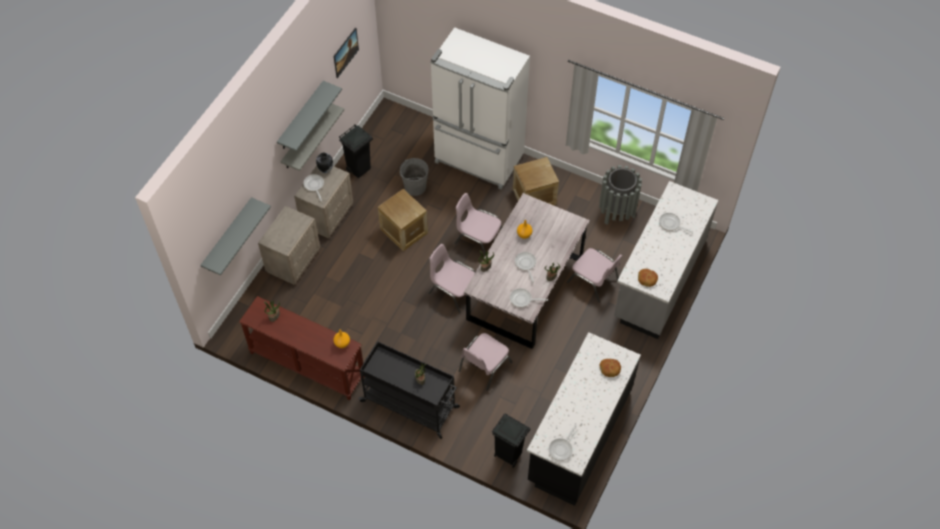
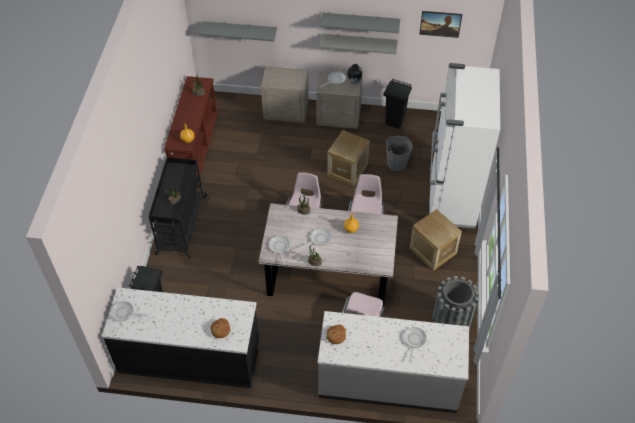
camera: 70 degrees right, 5 degrees down
(484, 367) = (235, 265): pink chair -> none

